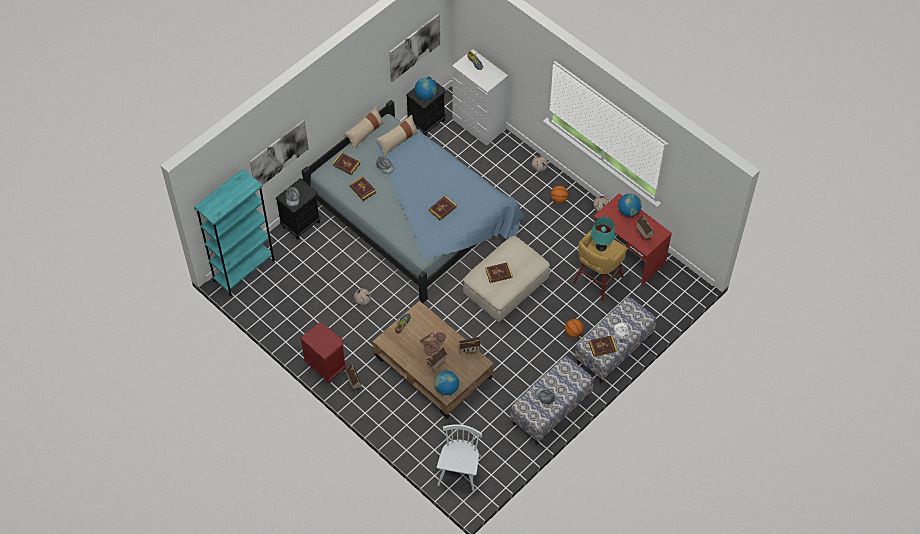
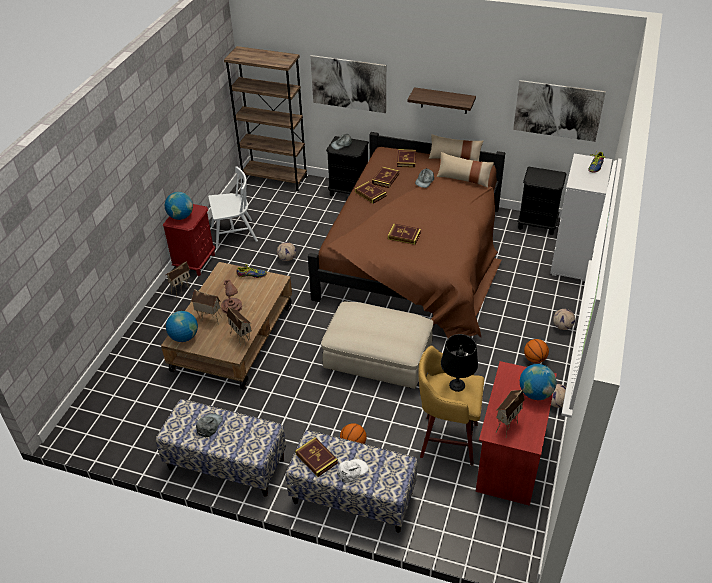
camera: 65 degrees right, 15 degrees down
(244, 270) = (274, 178): turquoise bookcase -> brown bookcase
(345, 105) = (444, 100): none -> shelf
(415, 216) = (415, 257): blue bed -> brown bed
(425, 95) = (539, 178): globe -> globe (181, 216)
(459, 471) = (104, 409): white chair -> white chair (233, 234)
(498, 273) = (365, 322): book -> book (370, 194)
(601, 246) = (457, 385): turquoise table lamp -> black table lamp

